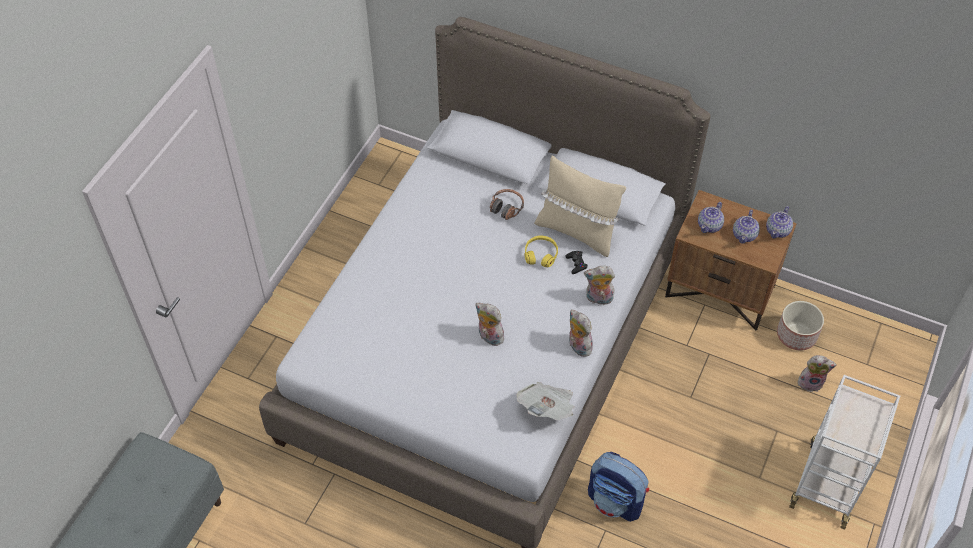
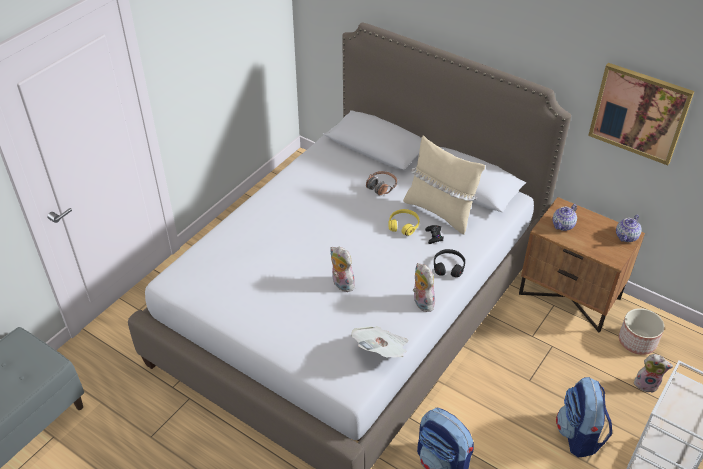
camera: 10 degrees right, 10 degrees down
(598, 299) = (448, 266): plush toy -> black headphones
(744, 235) = (595, 236): teapot -> none
(748, 450) = (579, 435): none -> backpack
(783, 110) = (639, 113): none -> picture

